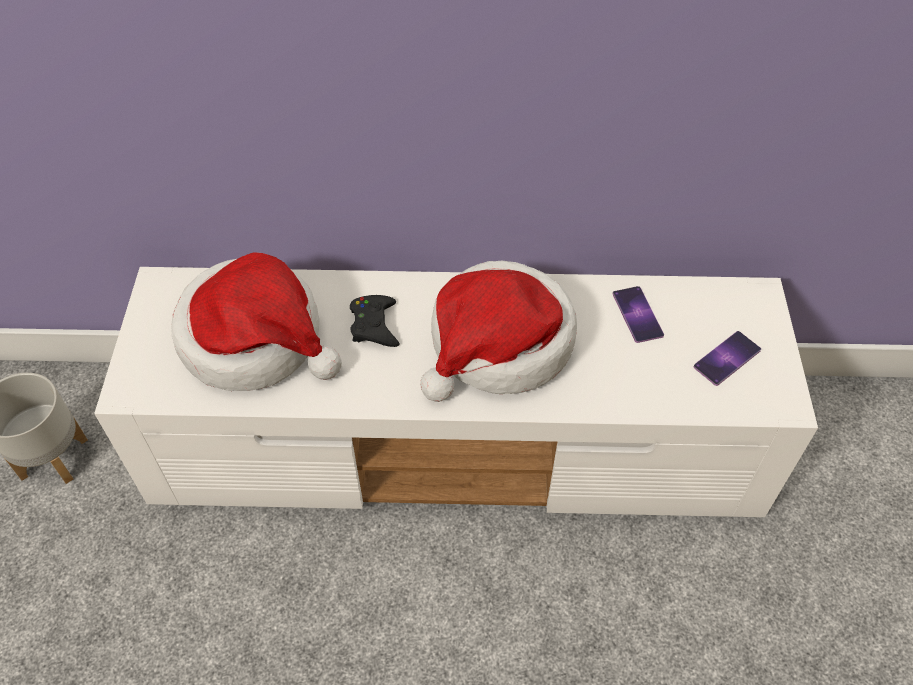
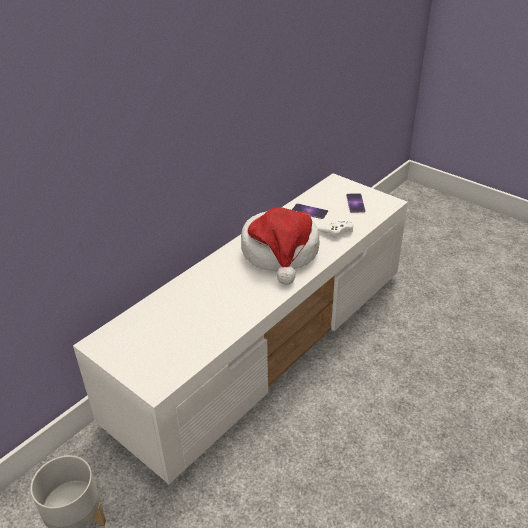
camera: 50 degrees left, 15 degrees down
(256, 340) = (183, 324): hat -> none
(374, 325) = (224, 282): black game controller -> none
(624, 379) = (337, 230): none -> white game controller

